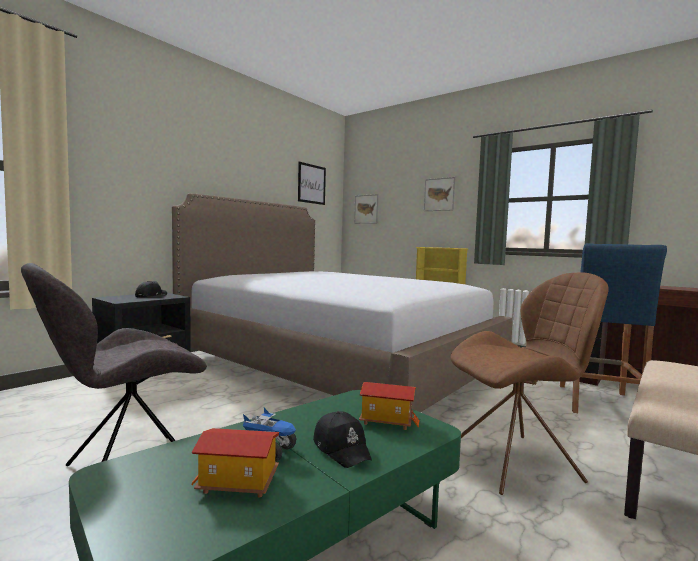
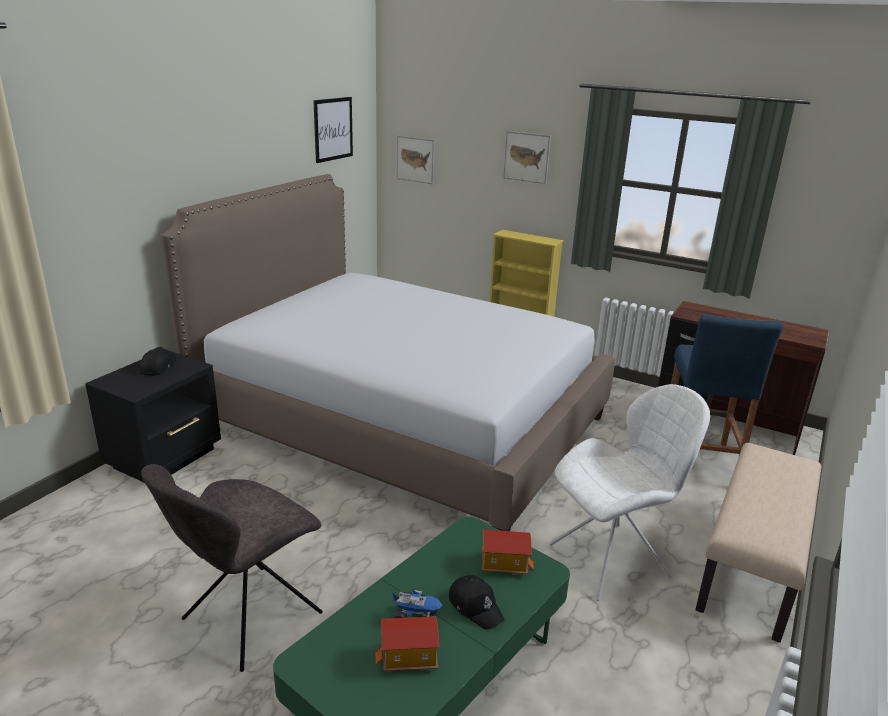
camera: 10 degrees left, 20 degrees up
(518, 462) = (612, 560): brown chair -> white chair

